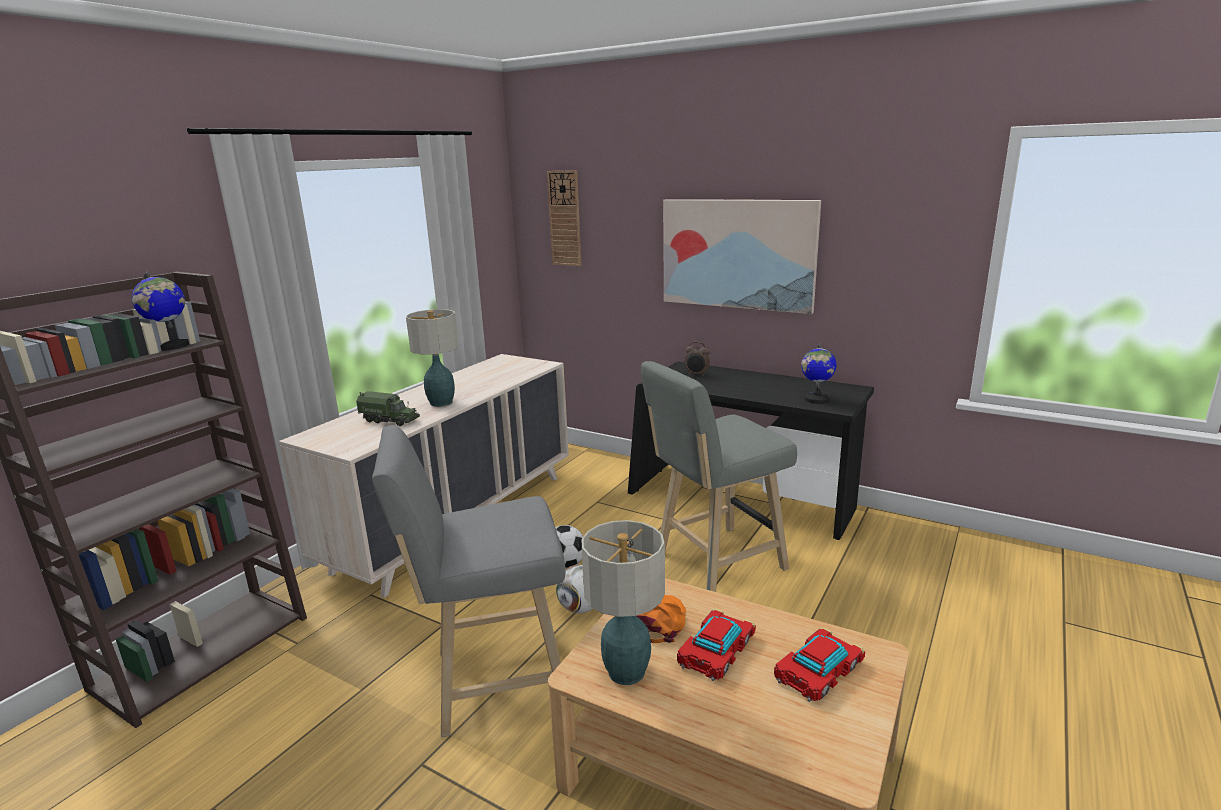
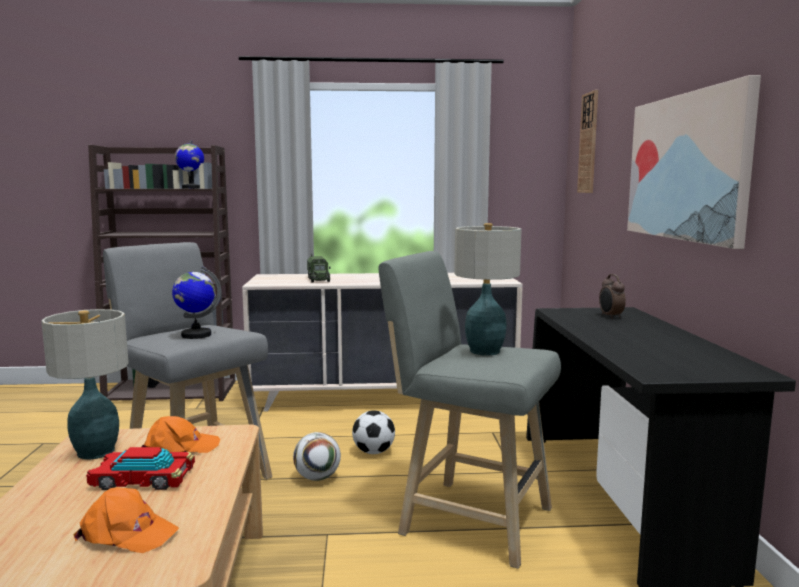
camera: 55 degrees right, 10 degrees down
(441, 402) = (369, 280): table lamp -> table lamp (485, 351)
(816, 399) = (656, 361): globe -> globe (196, 335)
(818, 670) = (127, 533): toy car -> orange cap

